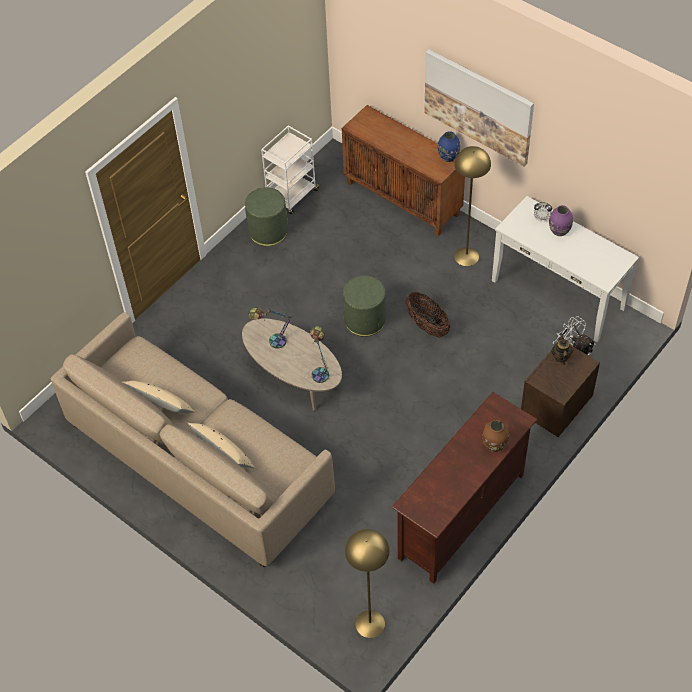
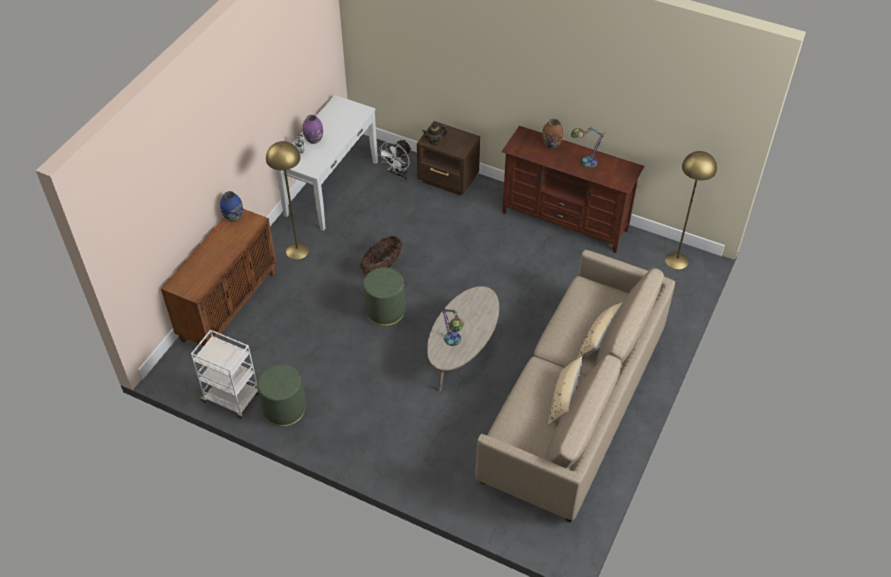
camera: 105 degrees left, 5 degrees down
(320, 371) = (477, 301): table lamp -> table lamp (584, 163)
(478, 106) = (225, 144): picture -> none

